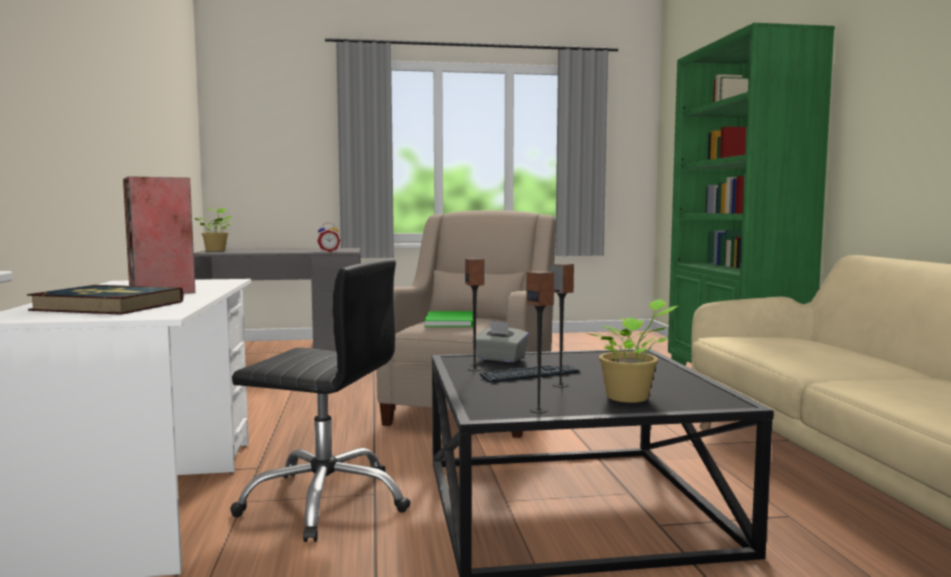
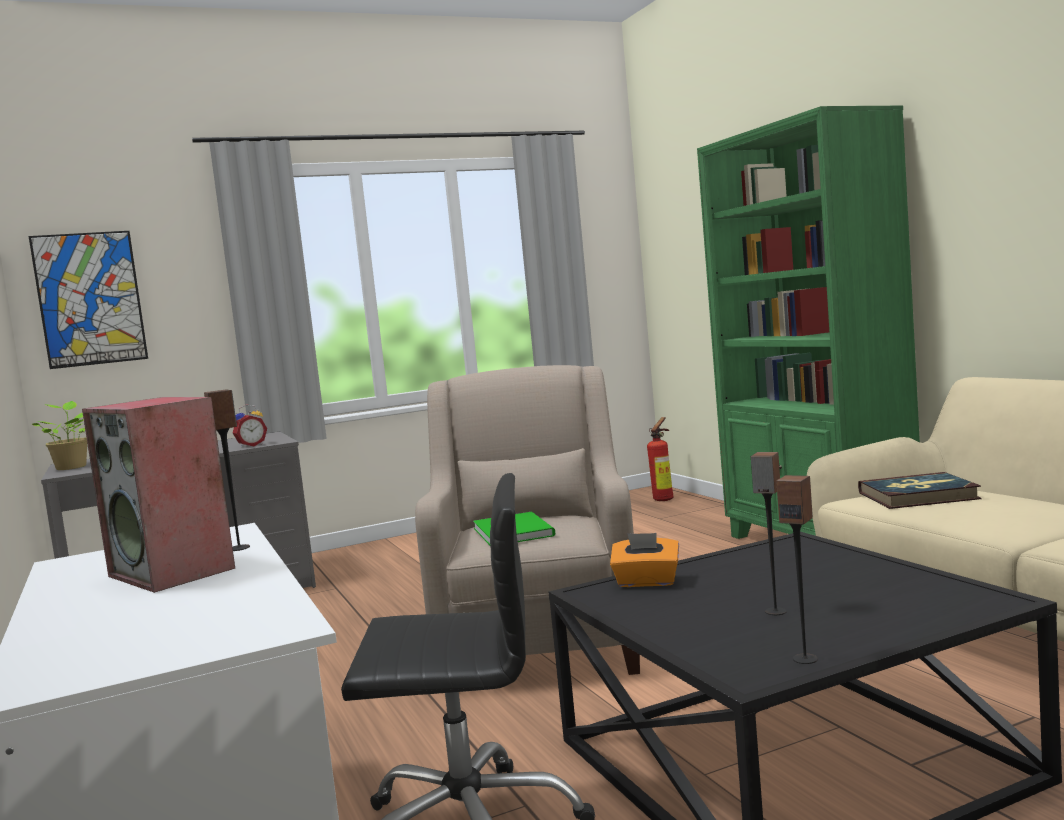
camera: 15 degrees left, 0 degrees up
(108, 306) = (158, 624): book -> book (918, 496)
(249, 143) = (90, 299): none -> picture
(474, 369) = (637, 606): speaker -> speaker (239, 548)
(500, 359) = (647, 582): grey tissue box -> orange tissue box
(530, 375) = (718, 601): keyboard -> none
(631, 398) = (882, 615): potted plant -> none
(645, 339) = (665, 499): none -> fire extinguisher

